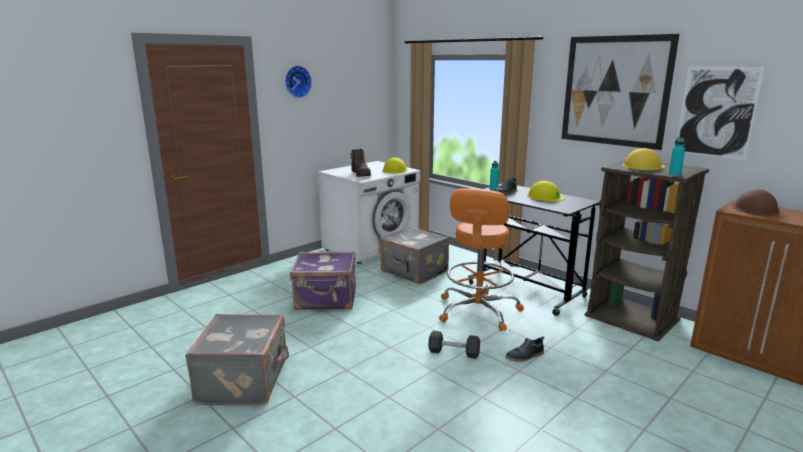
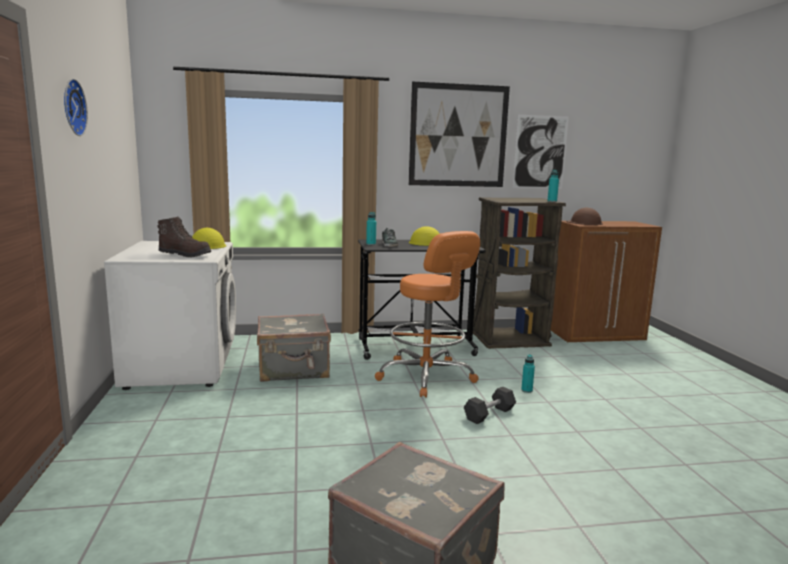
camera: 55 degrees left, 5 degrees down
(326, 300) = (273, 436): purple suitcase -> none
(525, 355) = (526, 390): shoe -> turquoise bottle
(643, 166) = (512, 199): yellow hard hat -> none

